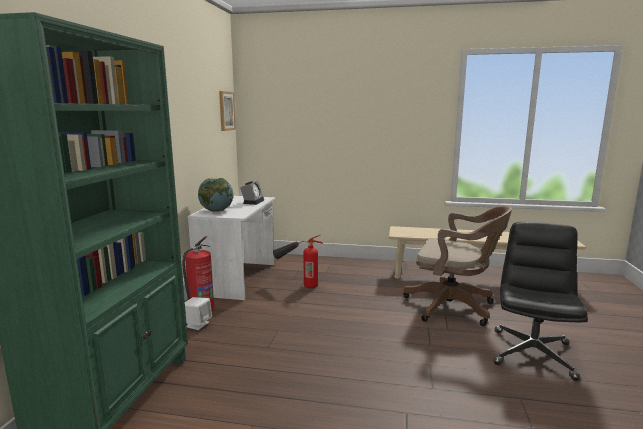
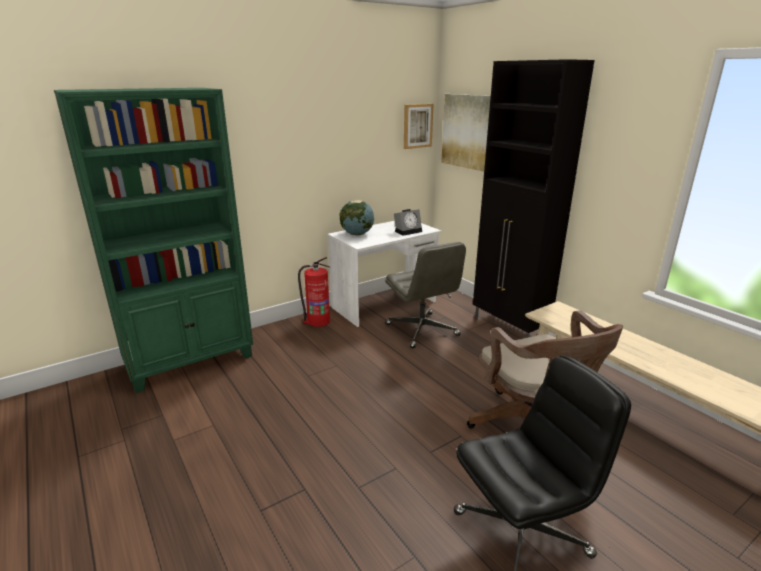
camera: 45 degrees right, 10 degrees up
(197, 324) = (297, 332): white speaker -> none
(273, 113) = (469, 131): none -> picture
(298, 284) = (422, 330): fire extinguisher -> grey office chair
(349, 263) = (509, 329): none -> black cabinet

